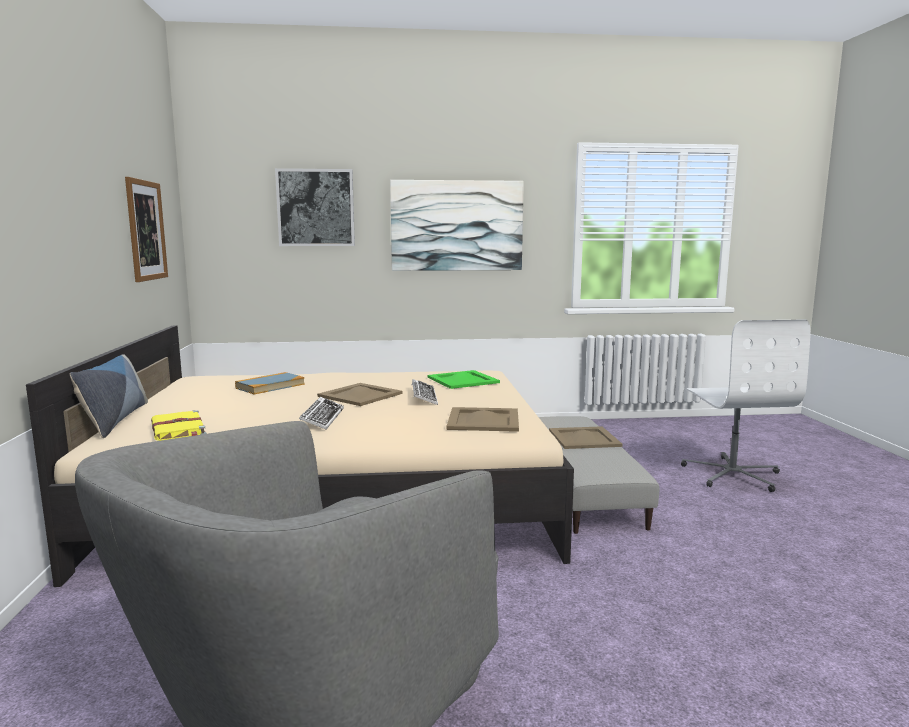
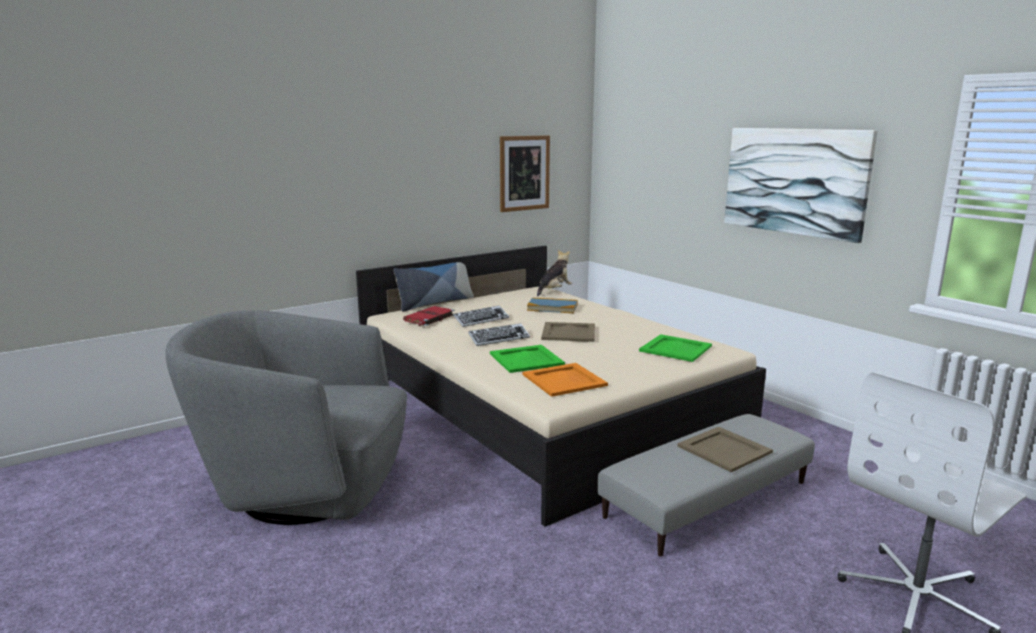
camera: 60 degrees right, 5 degrees up
(178, 429) = (429, 318): yellow book -> red book
(218, 376) = (554, 291): none -> plush toy
(316, 208) = (674, 154): picture -> none
(404, 421) = (525, 359): none -> green tray
(424, 396) = (599, 349): keyboard -> keyboard (481, 320)
(483, 420) = (563, 380): beige tray -> orange tray

